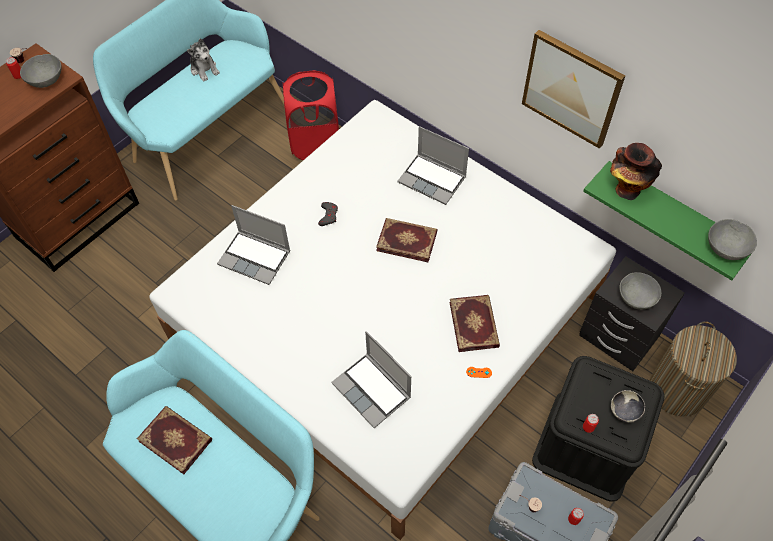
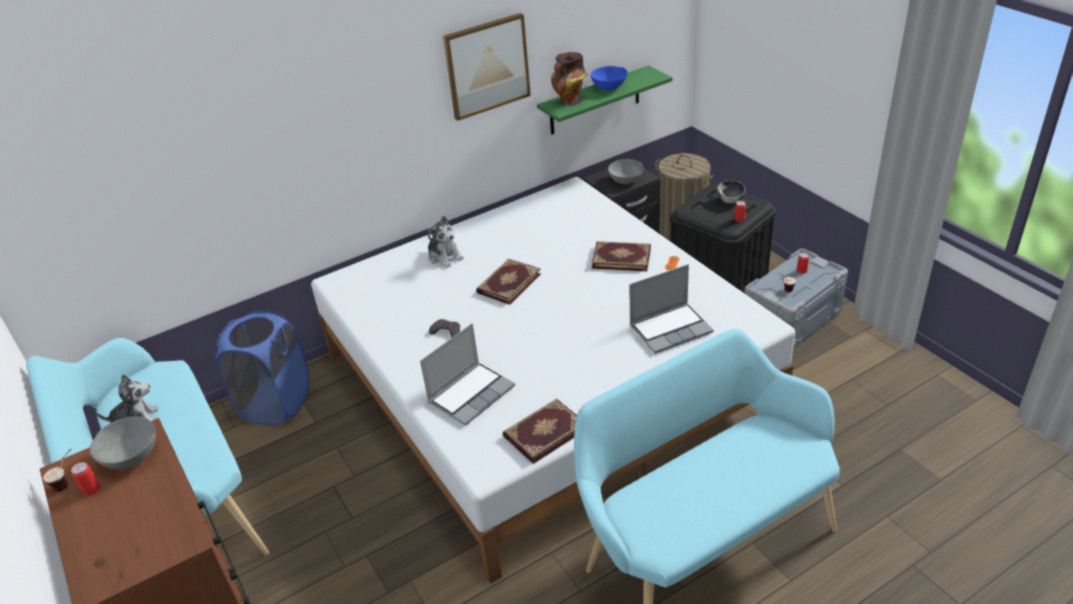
camera: 70 degrees left, 20 degrees down
(176, 439) = (681, 496): book -> book (544, 432)
(315, 143) = (276, 403): red laundry basket -> blue laundry basket
(433, 179) = (445, 257): laptop -> plush toy
(677, 218) = (609, 87): none -> blue bowl
(726, 248) = (645, 75): grey bowl -> none

